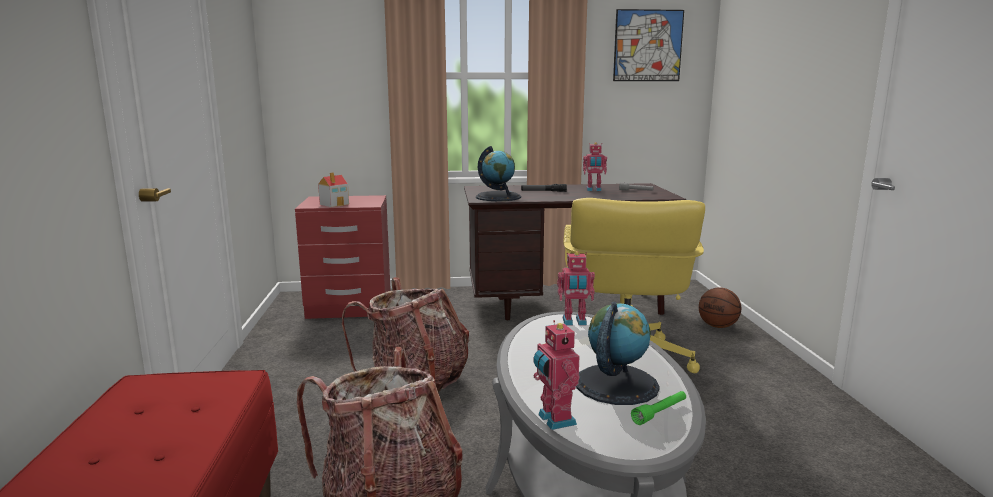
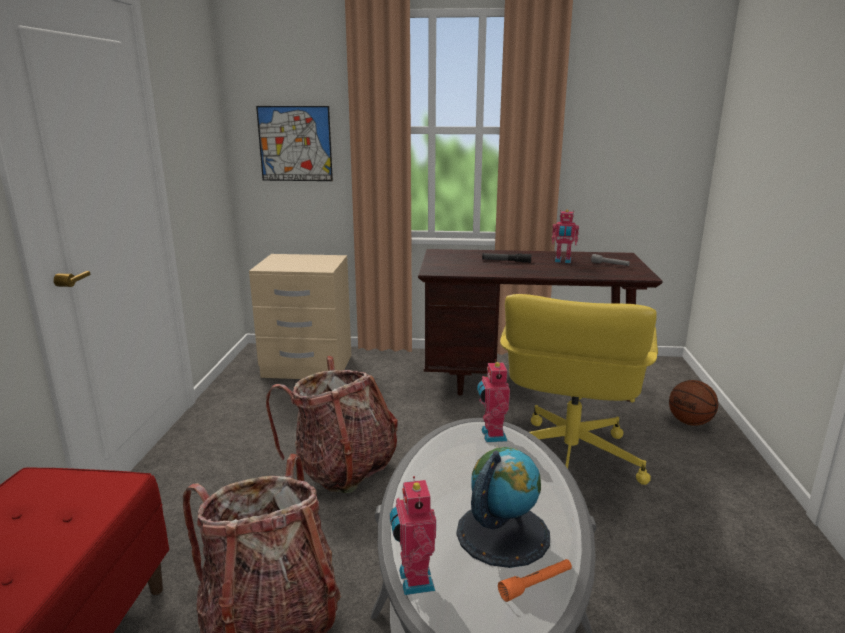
camera: 10 degrees right, 5 degrees up
(334, 204) = (290, 266): toy house -> none
(349, 307) = (307, 367): red nightstand -> beige nightstand
(498, 197) = (453, 268): globe -> none
(574, 322) = (491, 435): toy robot -> toy robot turned 75 degrees clockwise
(648, 45) = (640, 96): picture -> picture (295, 144)
(660, 413) = (536, 585): green flashlight -> orange flashlight

